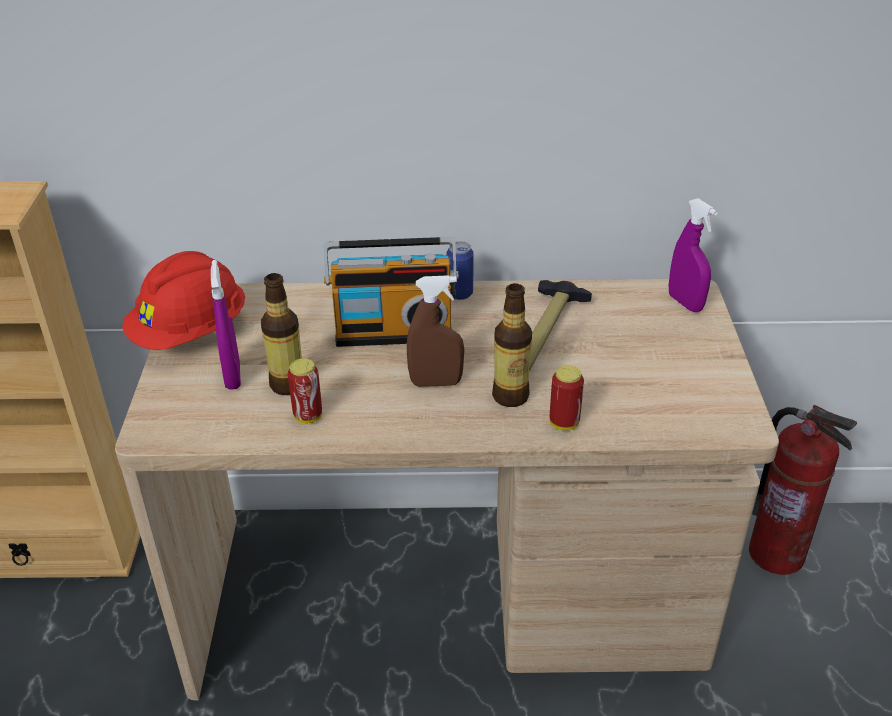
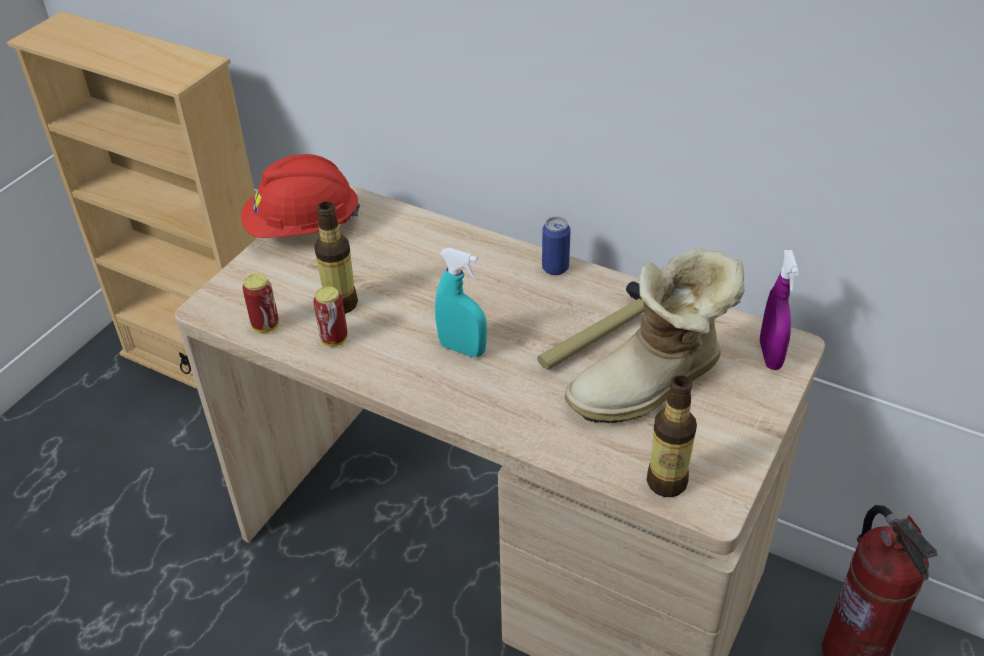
camera: 30 degrees right, 5 degrees up
(233, 376) = (305, 280): purple spray bottle -> none
(394, 331) = (467, 285): radio -> none
(436, 383) = (462, 349): brown spray bottle -> turquoise spray bottle
(510, 396) = (516, 387): bottle -> bottle (667, 482)
(564, 423) = (542, 433): can -> can (265, 326)
(619, 355) = (652, 386): none -> boot

